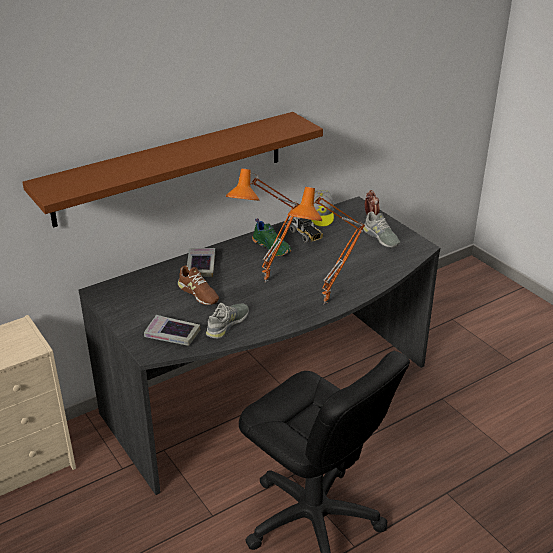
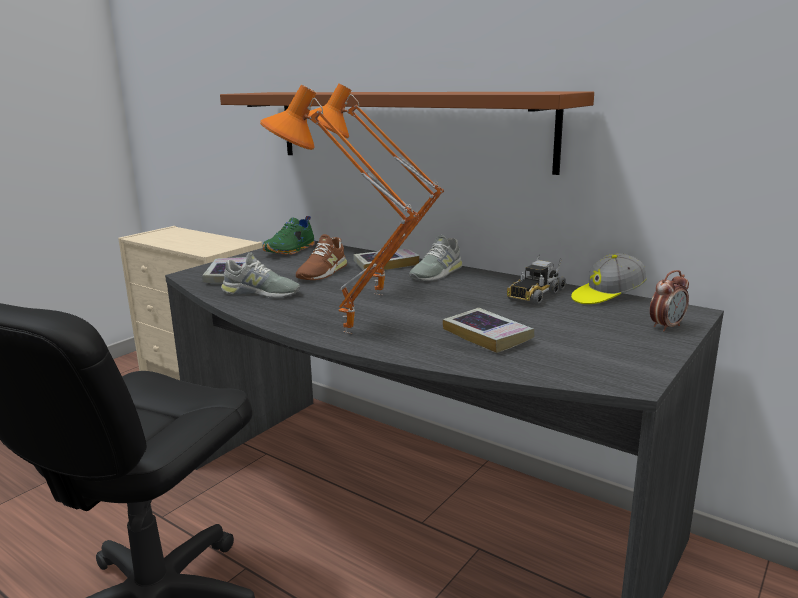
camera: 70 degrees right, 15 degrees down
(272, 247) = (471, 285): green shoe -> green shoe (291, 250)
(354, 264) = (487, 335): none -> book
(381, 237) = (606, 343): grey shoe -> grey shoe (436, 273)

